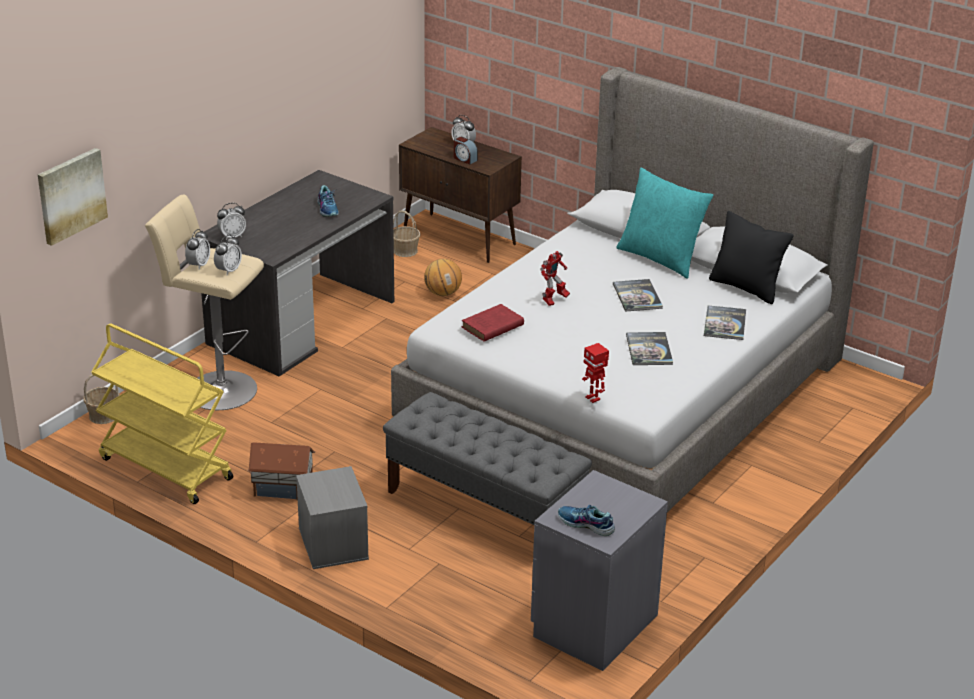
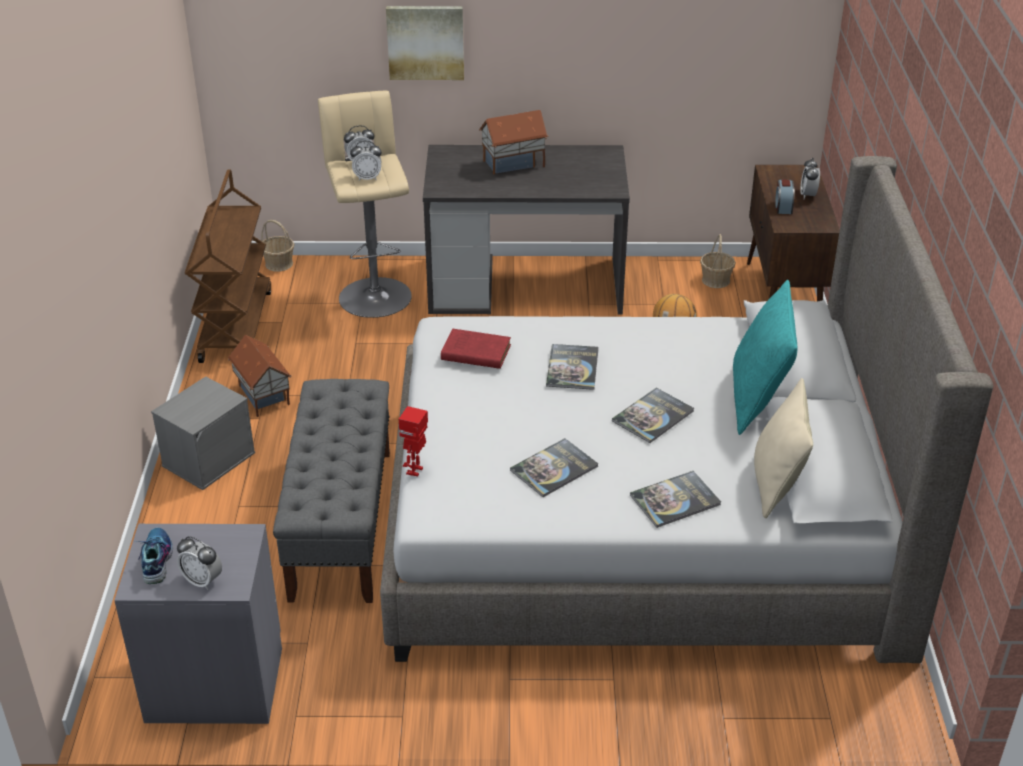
camera: 55 degrees right, 5 degrees up
(71, 195) = (264, 41): picture -> picture (425, 42)
(164, 468) = (235, 325): yellow cart -> brown cart
(232, 236) = (448, 159): alarm clock -> alarm clock (202, 581)
(281, 216) = (514, 164): none -> toy house
(328, 209) = (558, 179): shoe -> none
(554, 300) = (572, 368): toy robot -> book
(746, 288) = (776, 485): black pillow -> beige pillow

